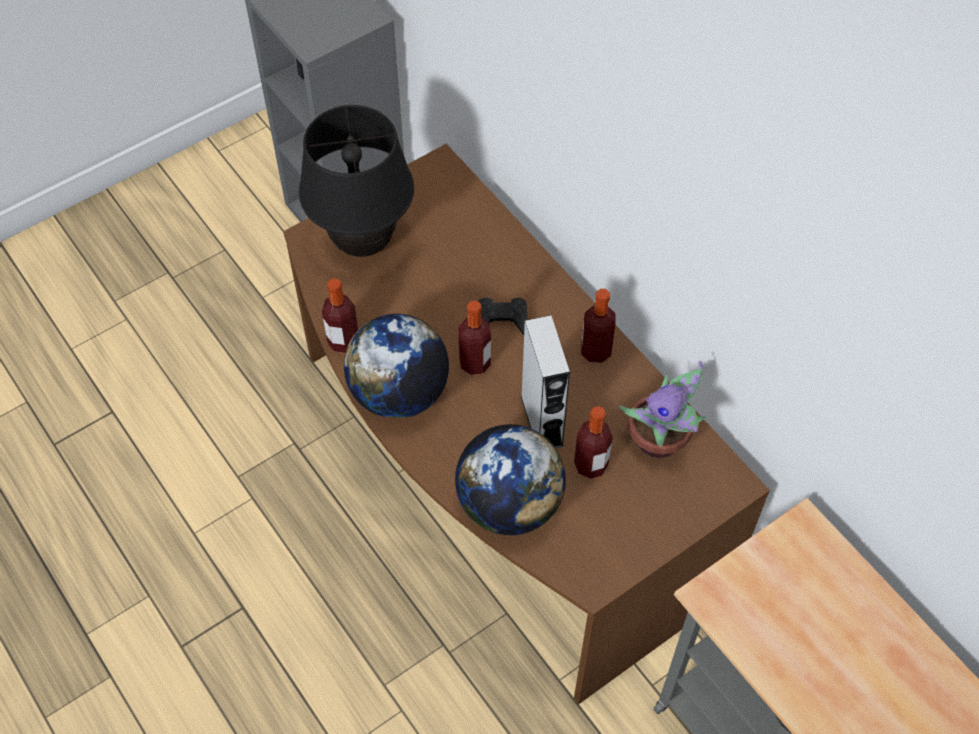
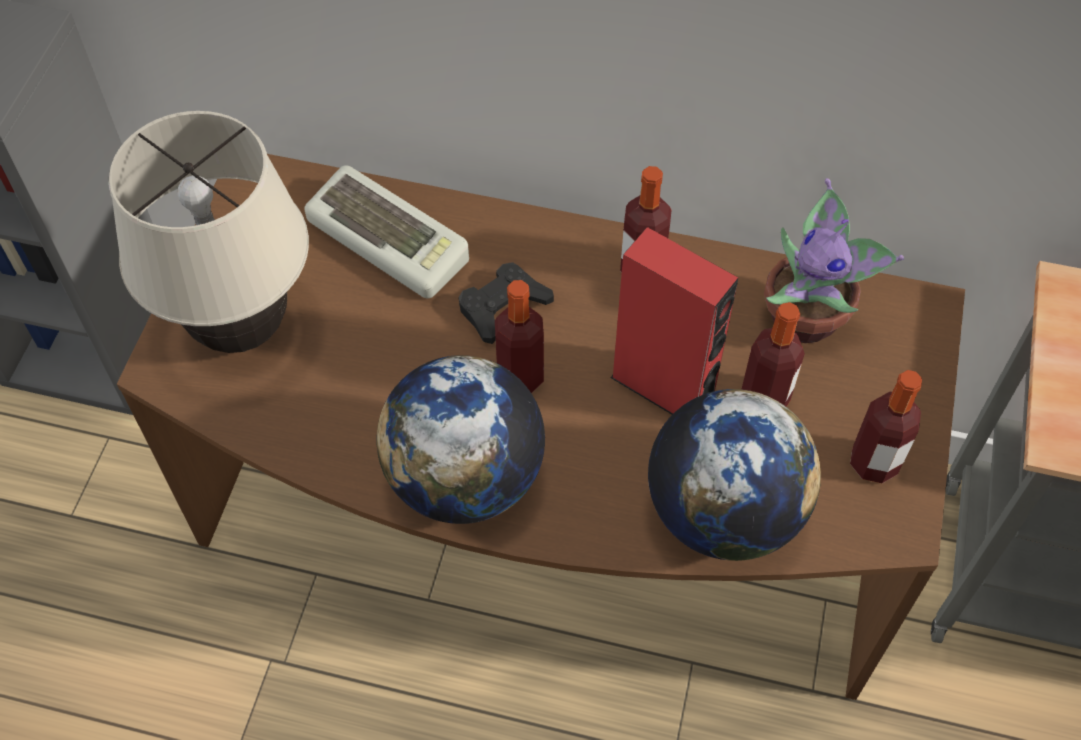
camera: 40 degrees left, 0 degrees up
(343, 341) = (332, 466): bottle -> bottle (874, 463)
(363, 243) = (242, 329): black table lamp -> beige table lamp
(479, 246) = (391, 239): none -> keyboard
(542, 421) = (662, 388): grey speaker -> red speaker

